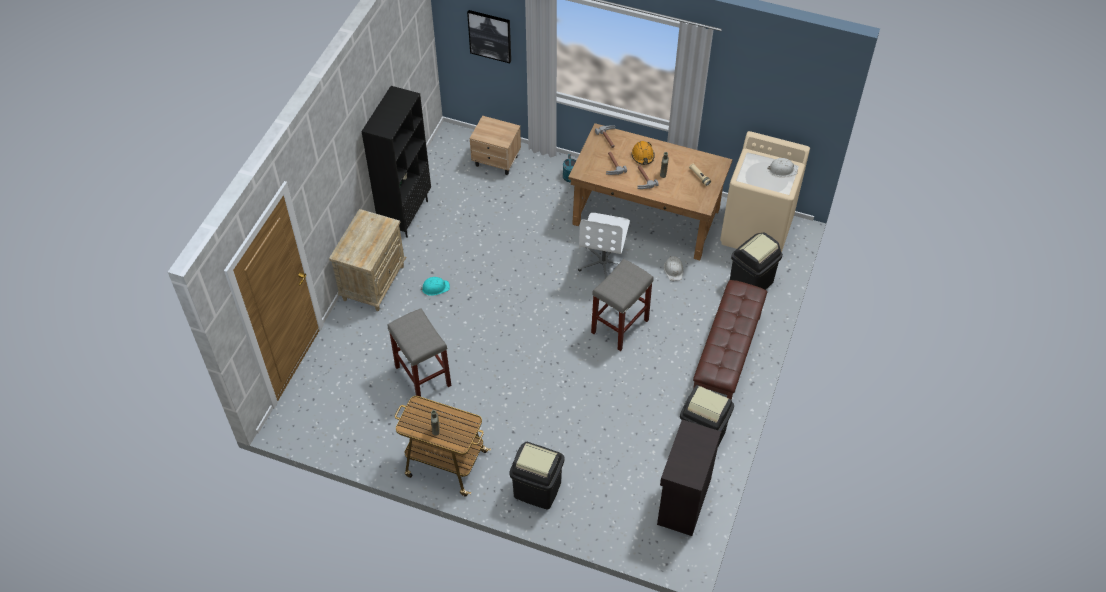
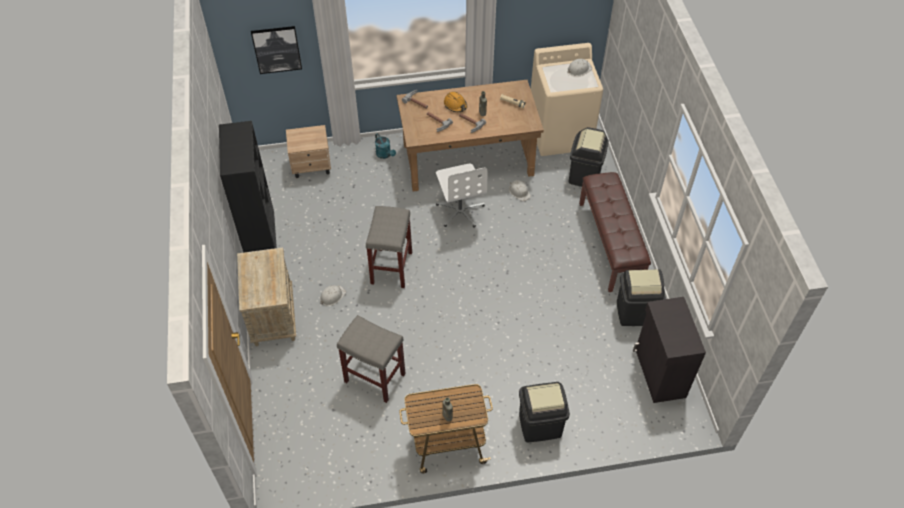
camera: 30 degrees left, 0 degrees up
(435, 287) = (332, 296): turquoise hard hat -> white hard hat
(619, 327) = (510, 257): grey stool -> grey stool (391, 268)

